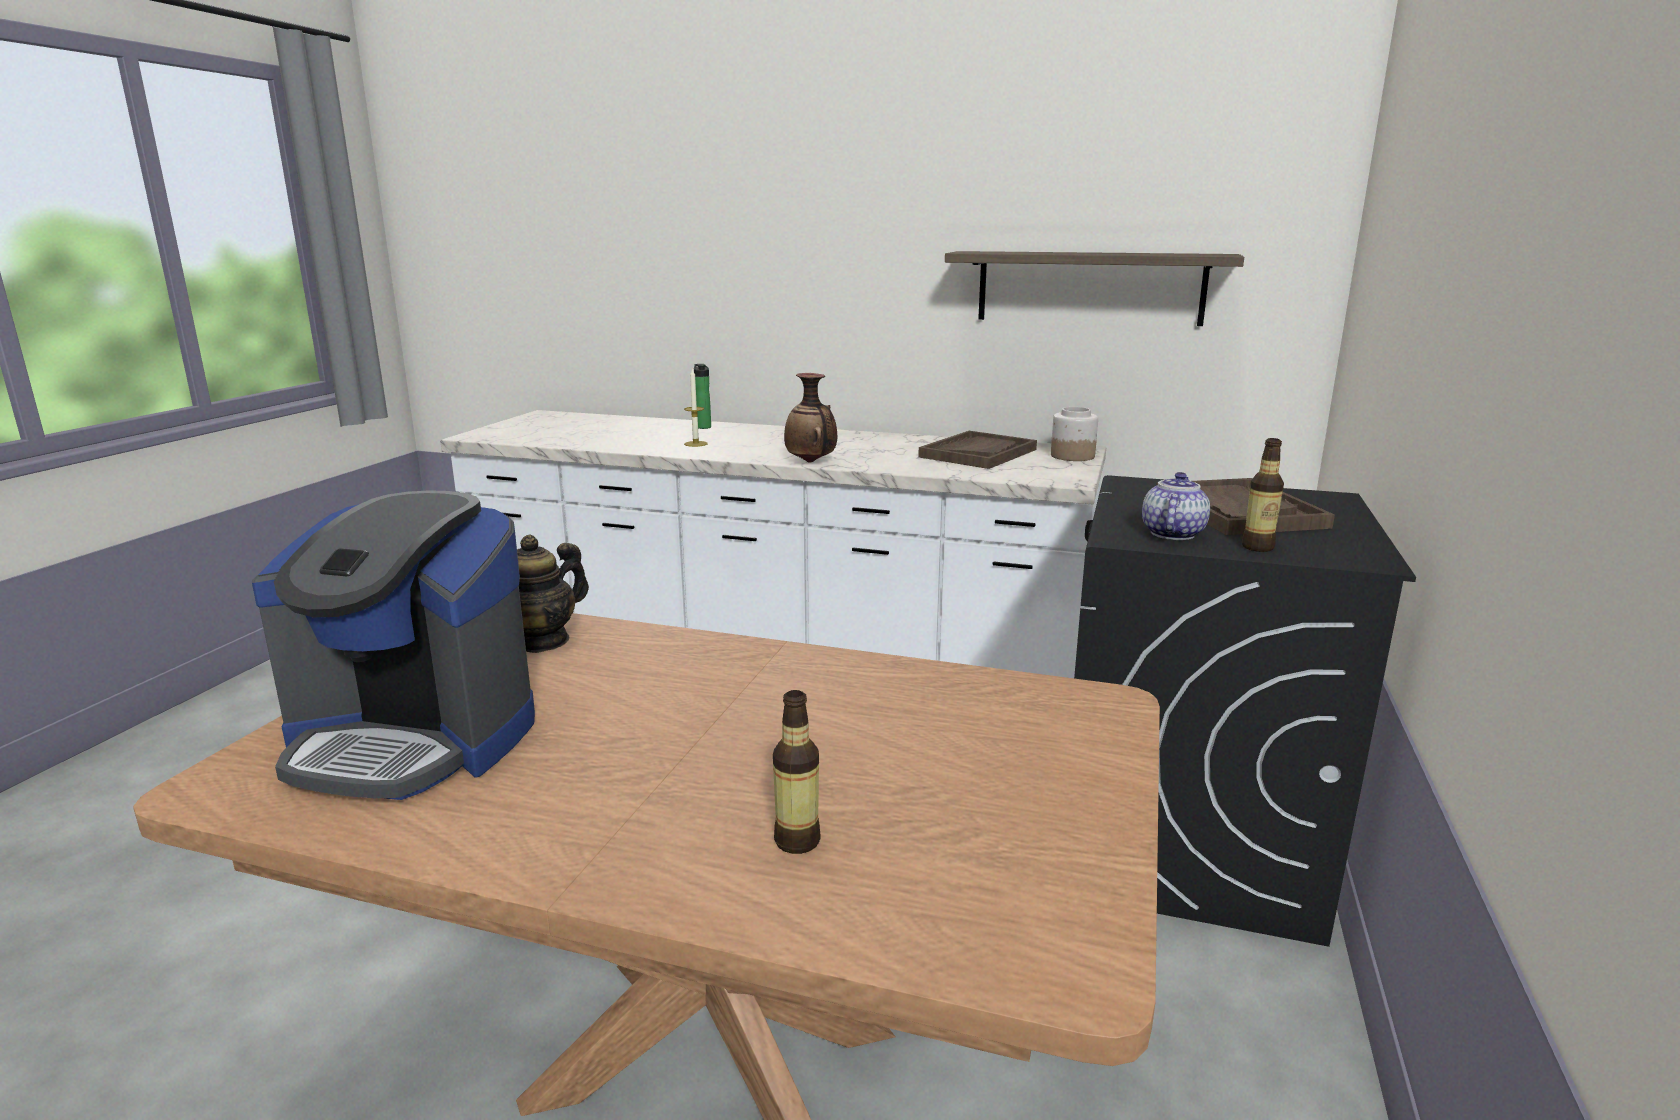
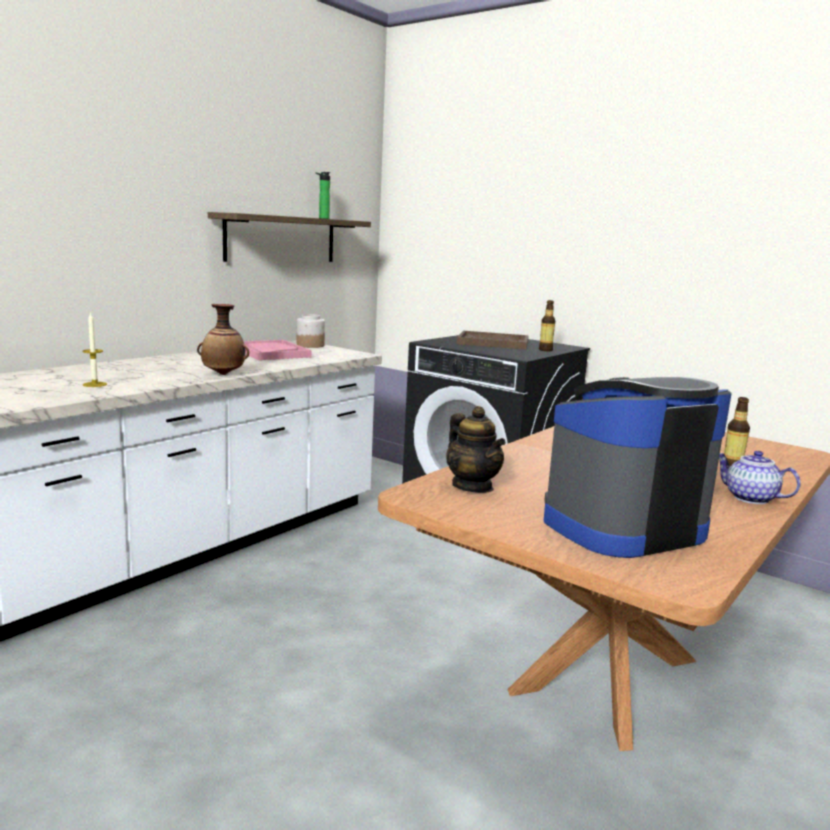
camera: 70 degrees left, 5 degrees down
(413, 740) = (621, 526): coffee machine -> coffee machine turned 150 degrees counterclockwise
(703, 427) = (31, 376): bottle -> bottle (322, 218)
(978, 453) = (271, 352): brown tray -> pink tray
(1171, 533) = (518, 352): teapot -> teapot (749, 498)

